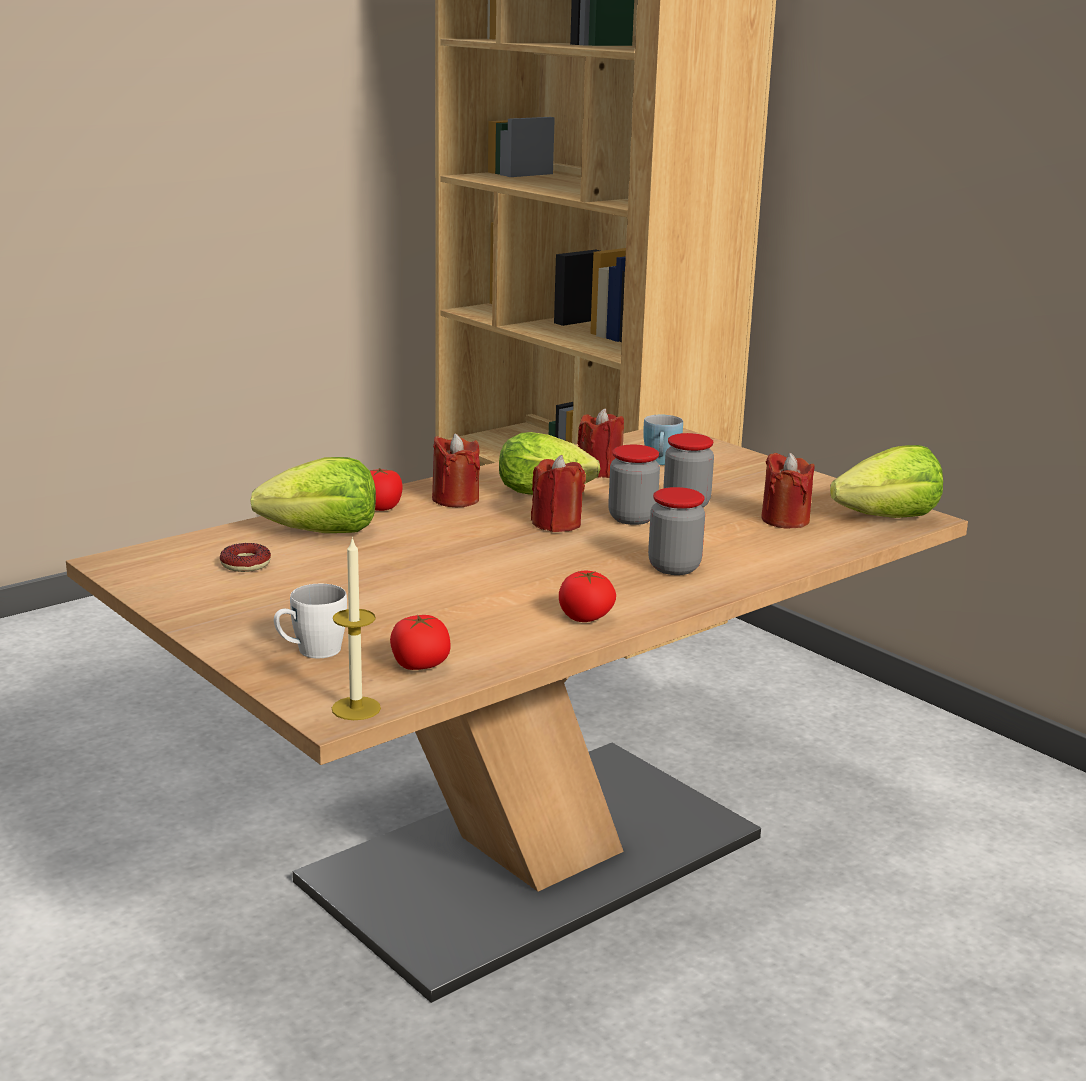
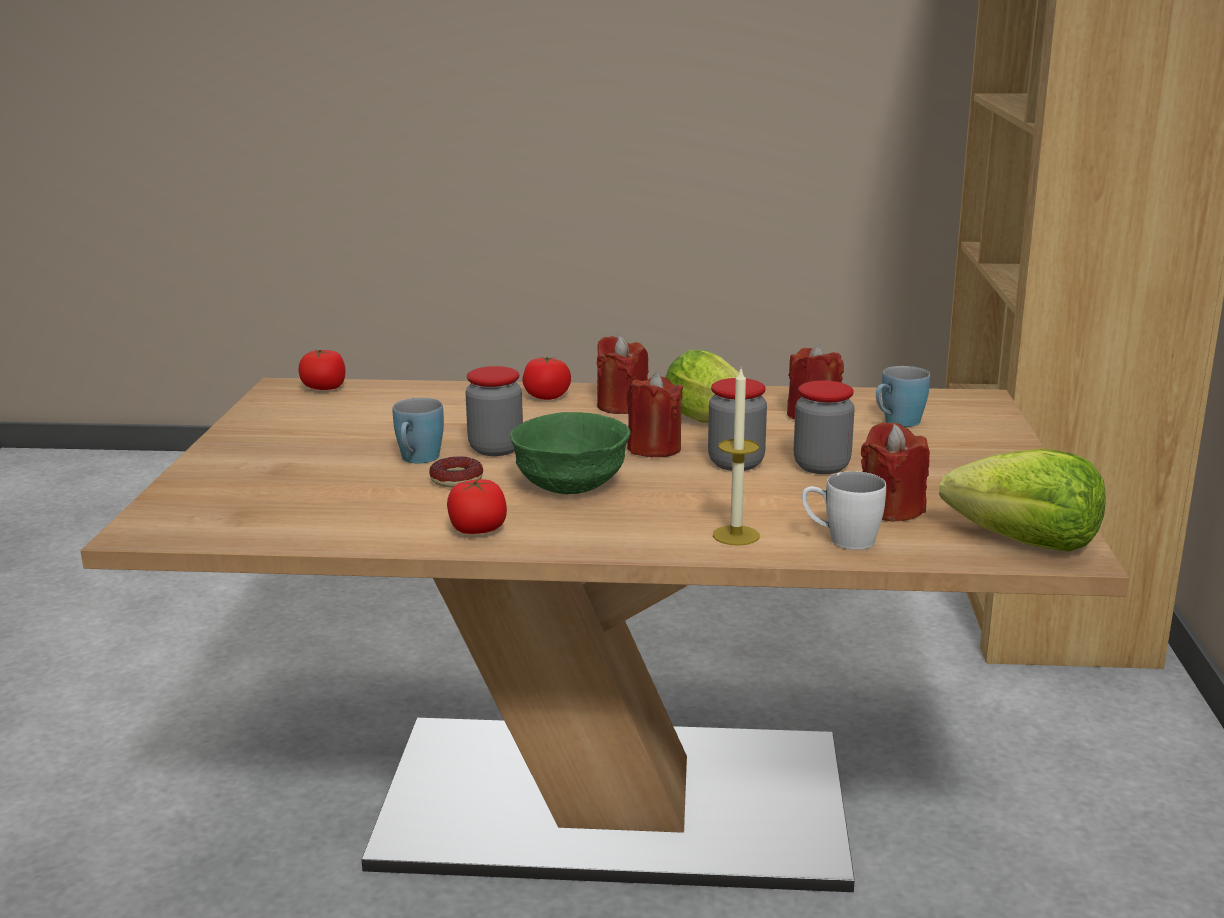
camera: 45 degrees right, 0 degrees up
(245, 564) = (352, 411): donut -> donut (456, 479)
(310, 652) = (233, 485): white mug -> white mug (840, 540)
(322, 532) = (458, 404): lettuce -> none
(356, 708) = (159, 534): candle -> candle (736, 535)
(409, 585) = (417, 460): none -> blue mug
(420, 665) = (272, 520): tomato -> tomato (324, 388)
(567, 566) = (572, 485): none -> green bowl
(674, 567) = (662, 516): jar -> jar (496, 449)

